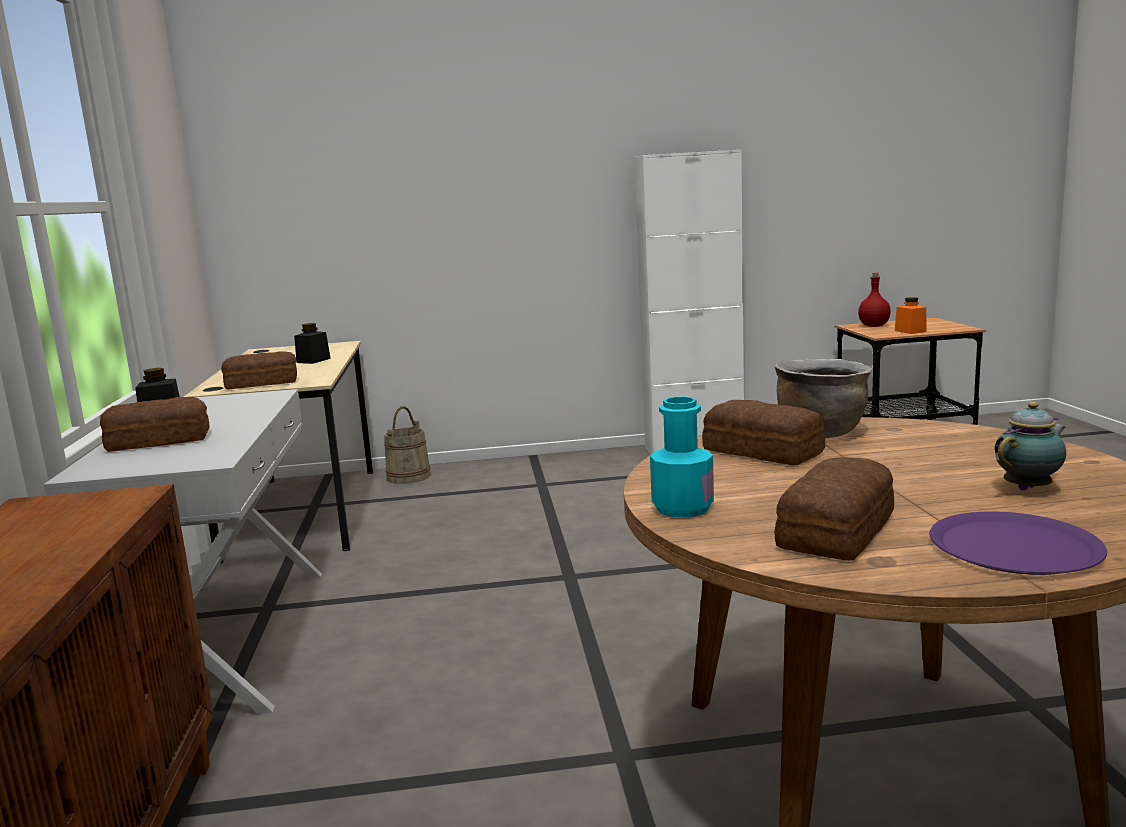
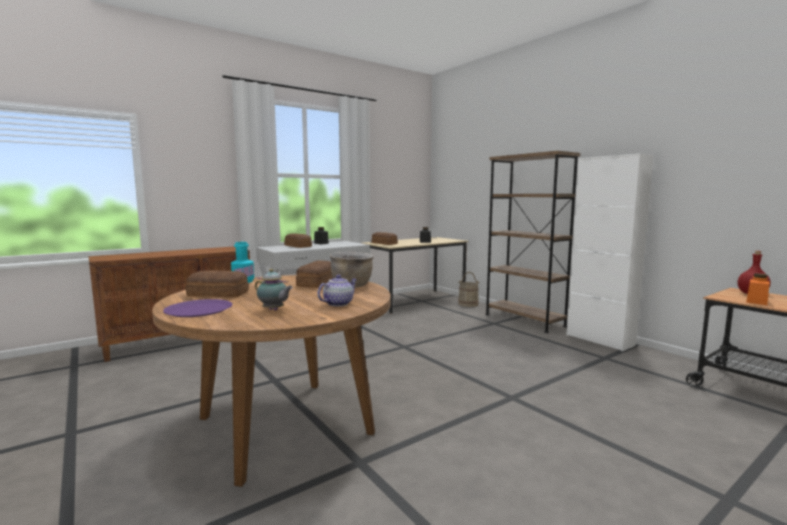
camera: 60 degrees right, 5 degrees down
(557, 463) = (524, 320): none -> brown bookcase
(981, 448) = (338, 303): none -> teapot

